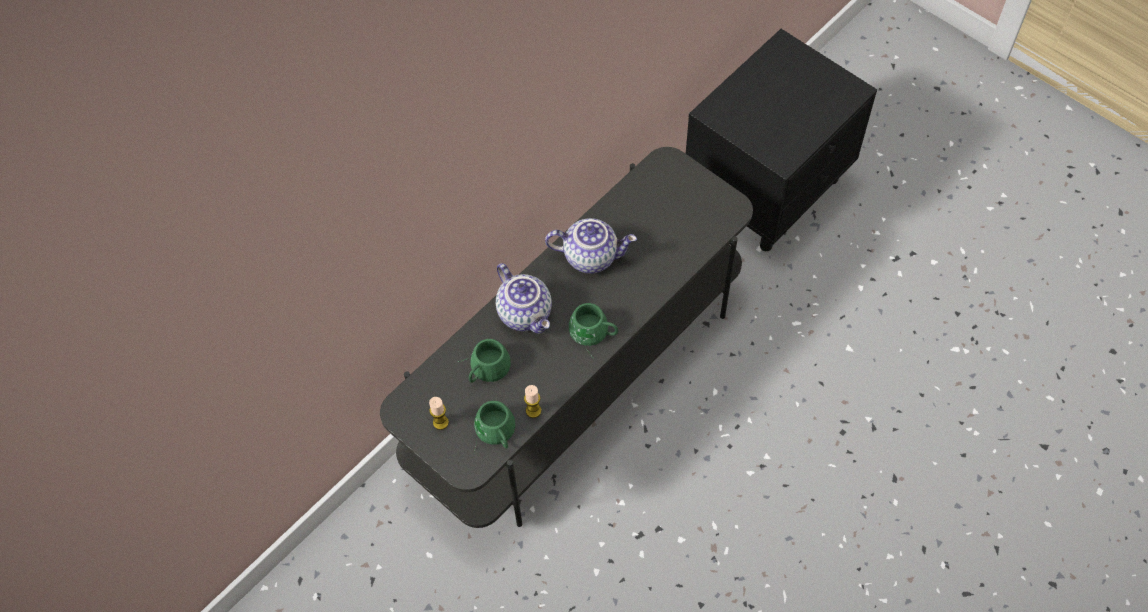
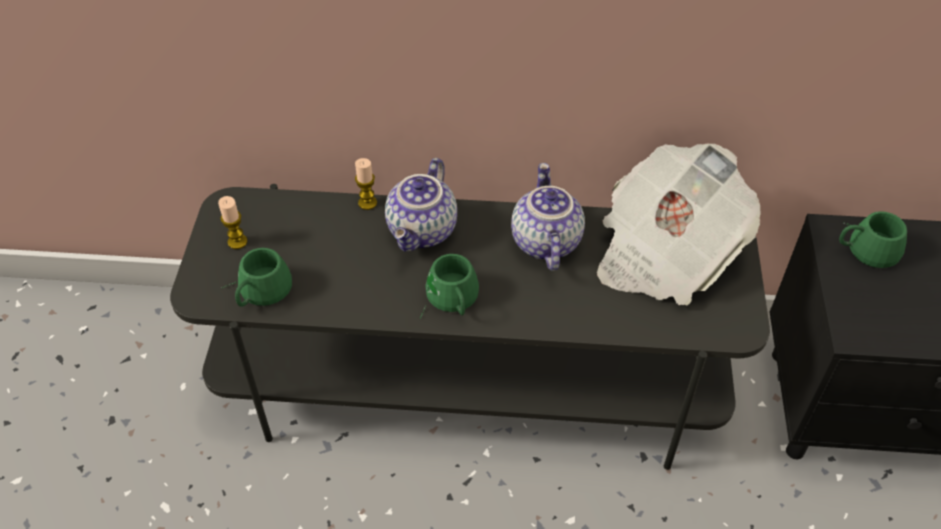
camera: 50 degrees right, 10 degrees down
(483, 367) = (330, 236): green mug -> green mug (865, 246)
(533, 410) = (311, 306): candle -> candle (367, 203)
(591, 256) = (544, 241): teapot -> teapot turned 150 degrees counterclockwise
(652, 202) = (664, 252): none -> newspaper

